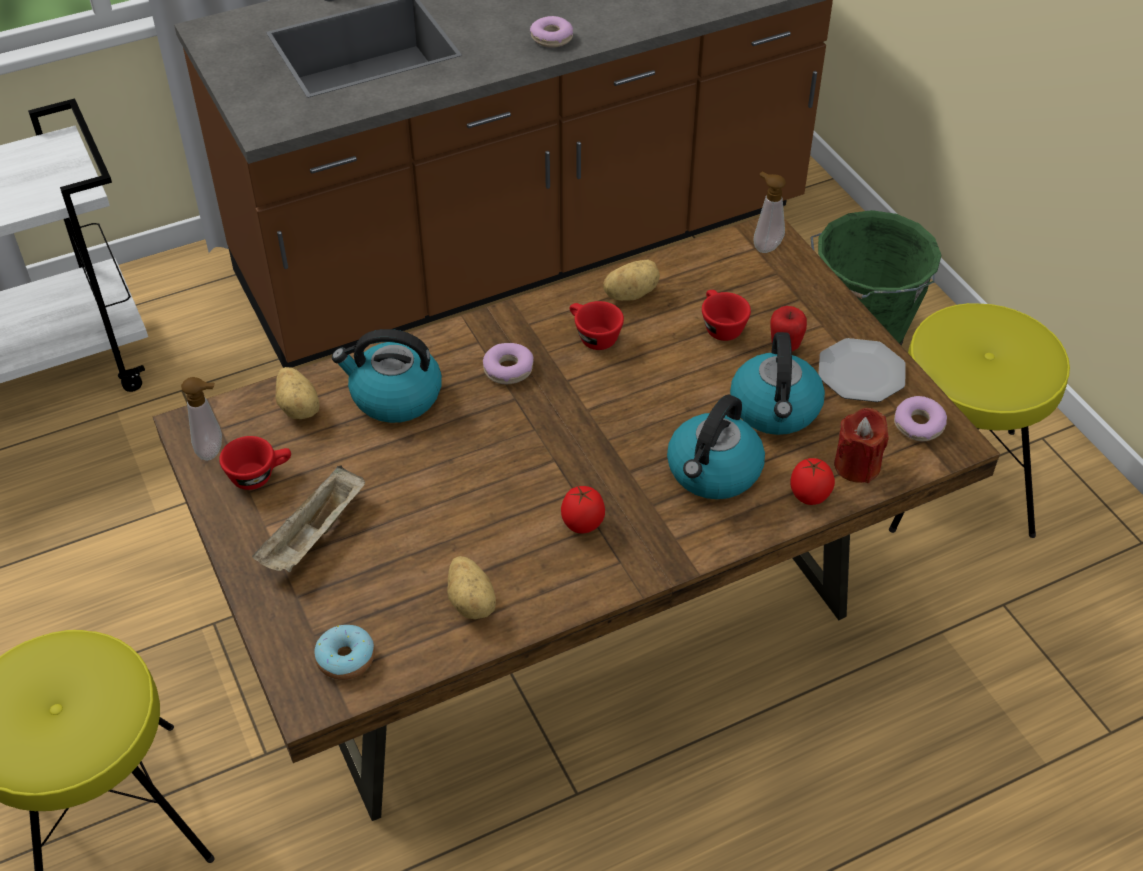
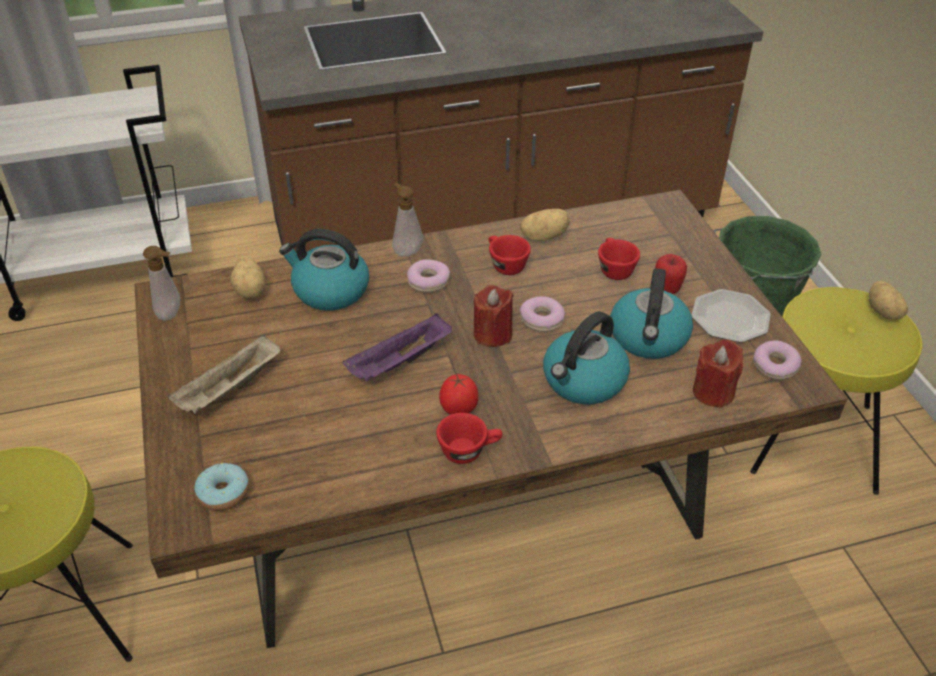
camera: 10 degrees right, 5 degrees down
(259, 475) = (202, 337): red cup -> red cup (469, 450)
(472, 601) = (346, 460): potato -> potato (883, 312)
(501, 477) = (399, 363): none -> purple tray
(551, 38) = (519, 47): donut -> donut (541, 319)
(599, 427) = (492, 334): none -> red candle
(765, 245) = (664, 213): soap dispenser -> soap dispenser (406, 251)
(809, 497) = (665, 412): tomato -> none

